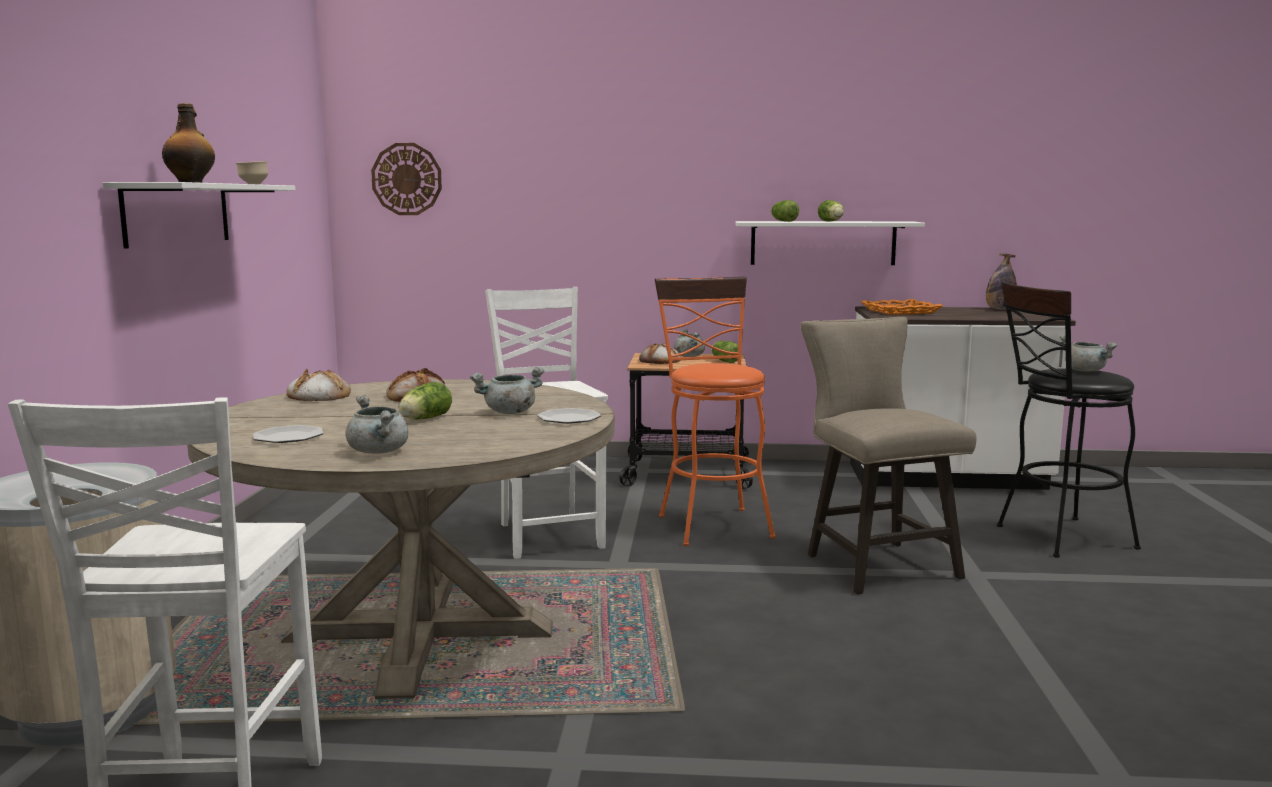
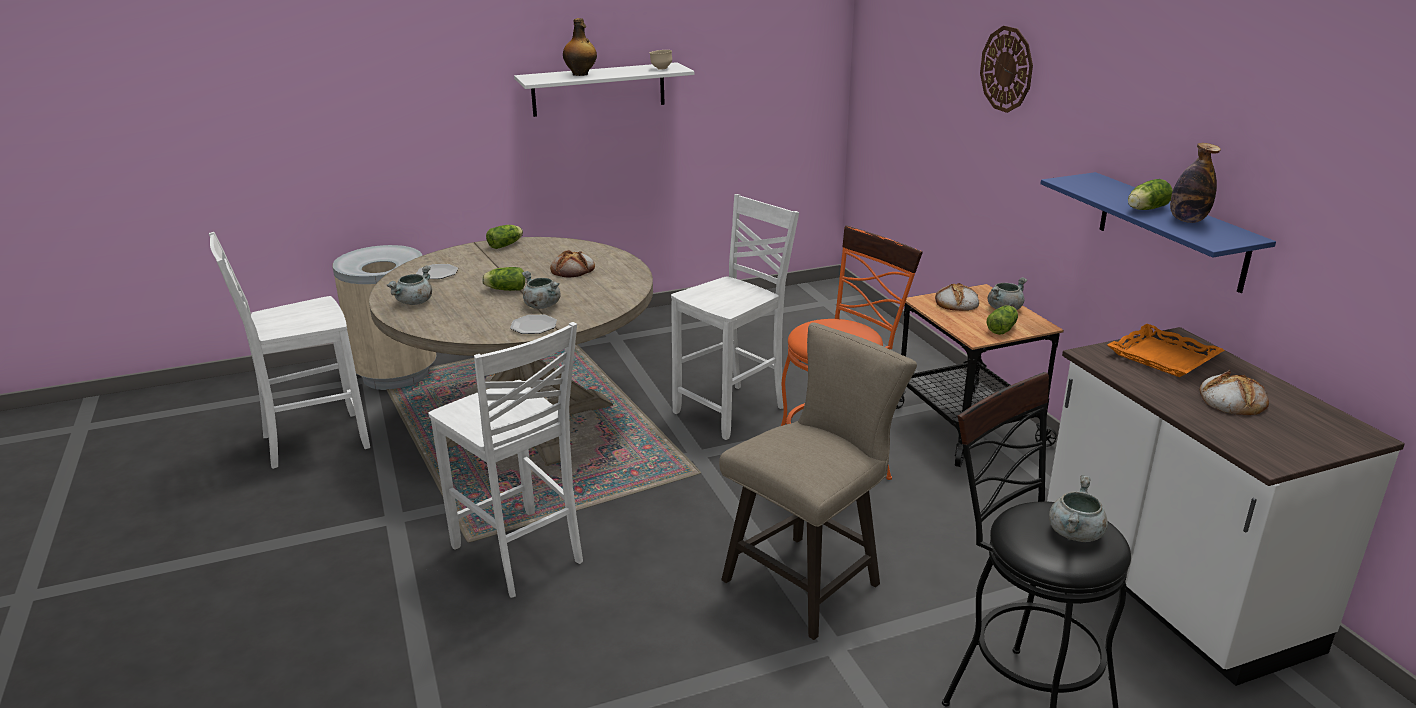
camera: 65 degrees right, 15 degrees up
(318, 396) = (552, 247): bread -> bread (1231, 400)
(407, 179) = (888, 52): wall clock -> wall clock (1007, 69)
(739, 682) = (519, 555): none -> white chair
(783, 221) = (1106, 191): lettuce -> lettuce (506, 245)
(823, 243) = (1171, 231): white shelf -> blue shelf
(999, 309) = (1317, 416): bottle -> bottle (1187, 220)

